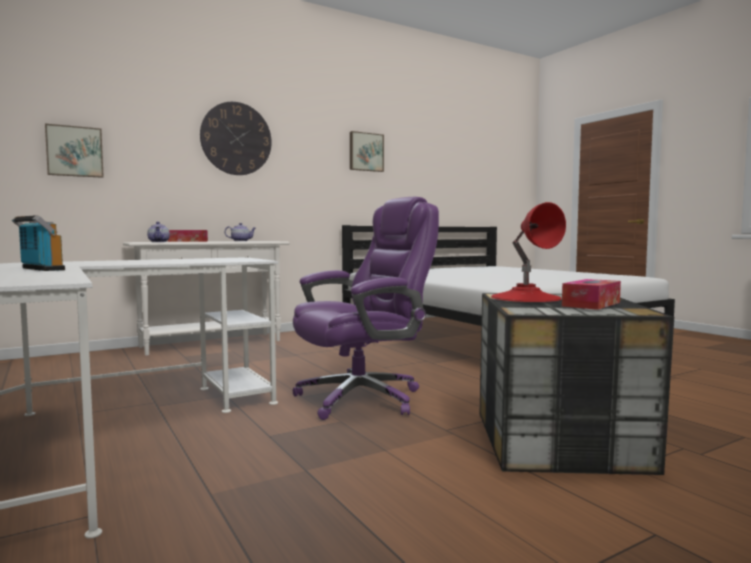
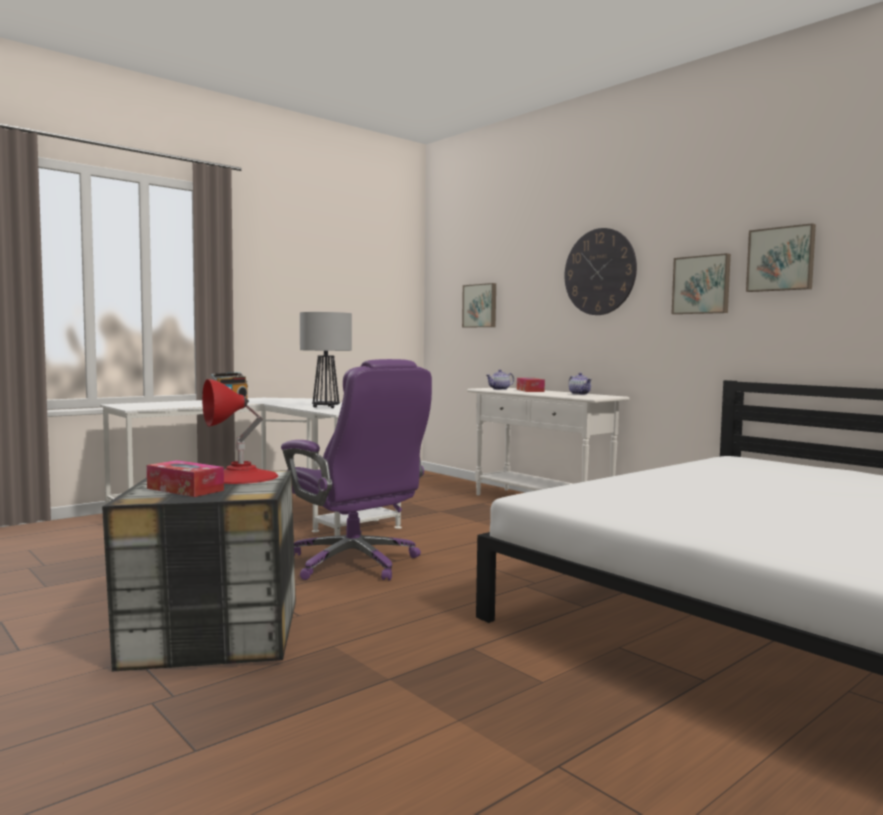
camera: 80 degrees right, 0 degrees up
(183, 261) = (325, 407): none -> table lamp
(320, 161) = (702, 285): none -> picture

